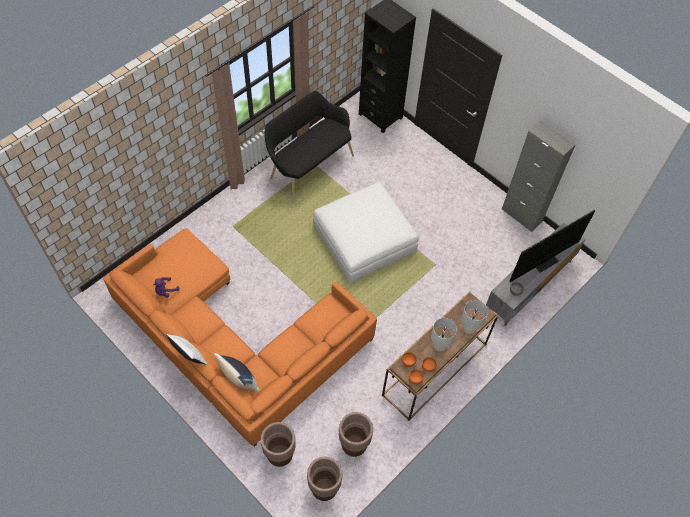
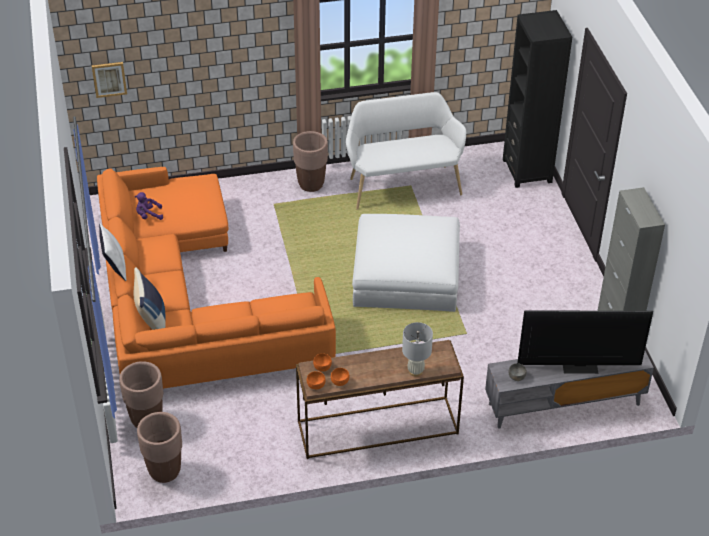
camera: 35 degrees right, 15 degrees down
(83, 203) = (109, 79): none -> picture
(308, 166) = (402, 184): black bench -> white bench
(354, 445) = (228, 450): brown planter -> brown planter (311, 184)
(439, 347) = (368, 370): white table lamp -> none

